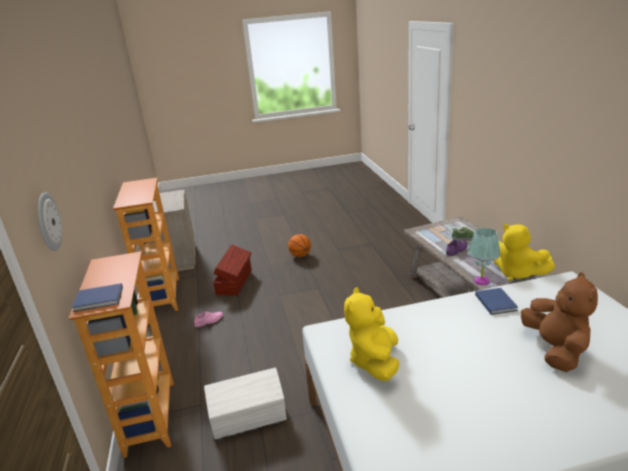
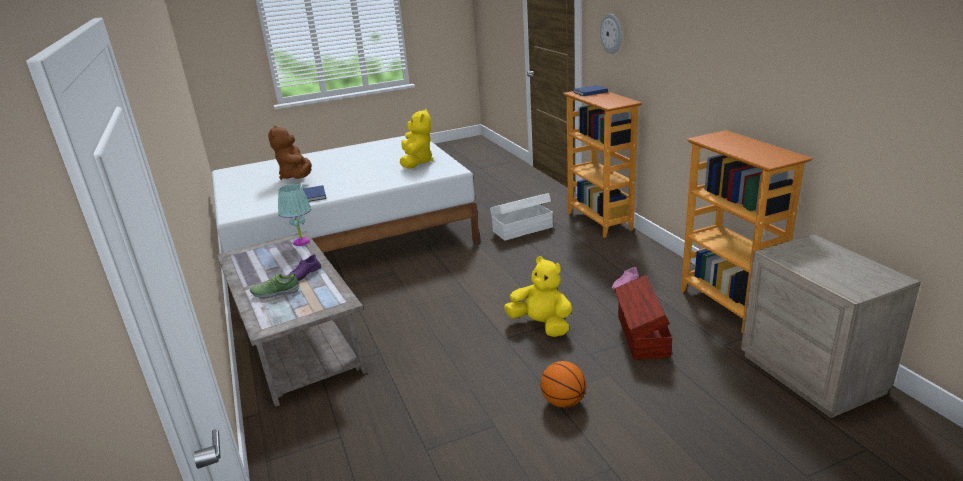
camera: 170 degrees right, 0 degrees up
(516, 273) = (258, 252): yellow plush toy -> yellow plush toy (541, 325)

